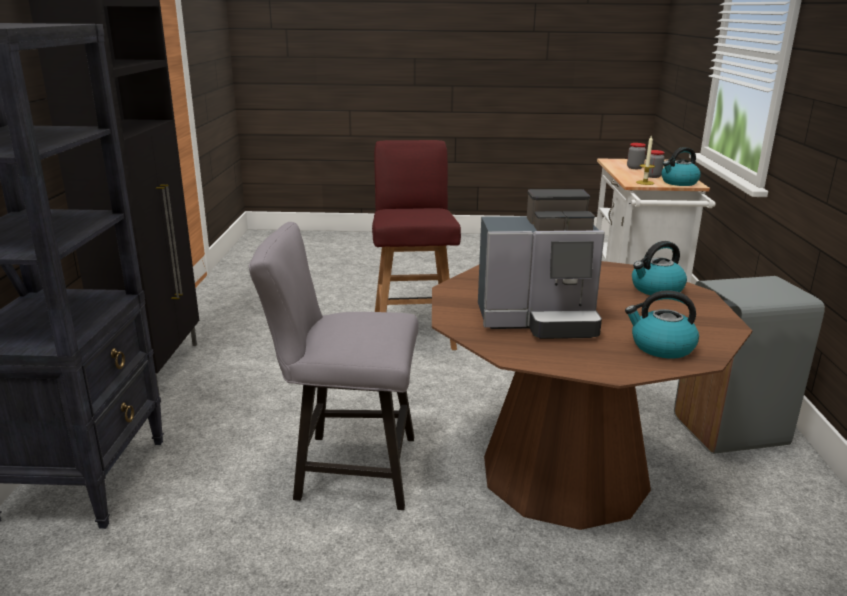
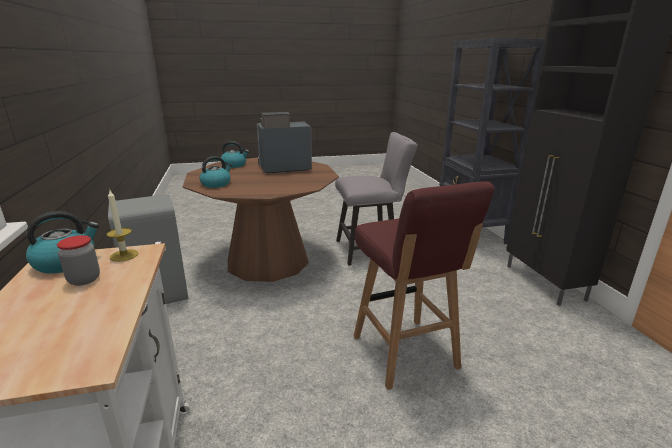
camera: 165 degrees right, 0 degrees up
(635, 168) = (75, 317): jar -> none

